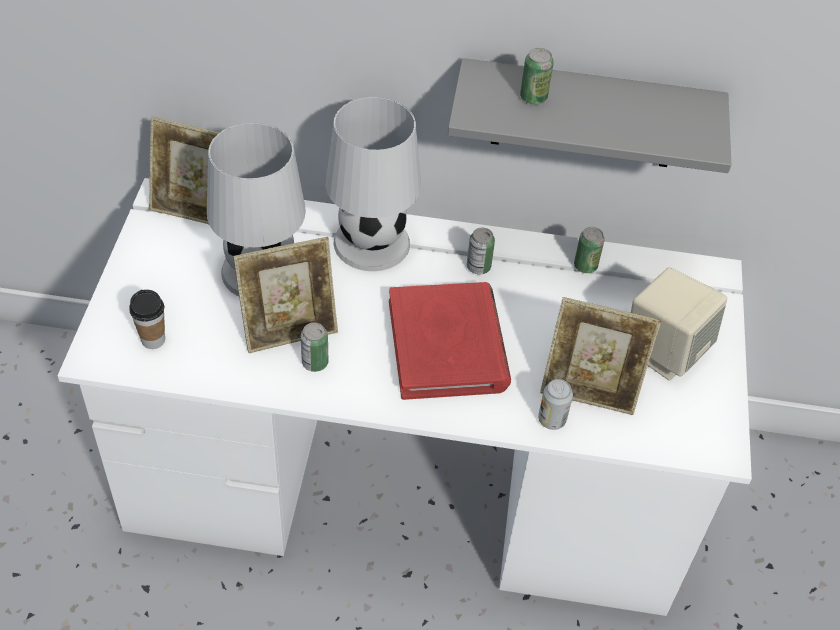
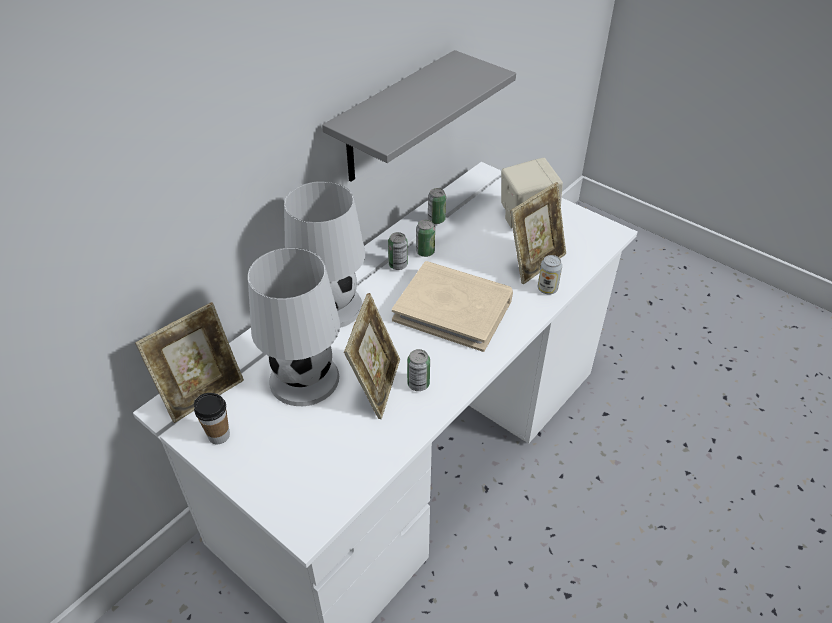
camera: 55 degrees left, 5 degrees down
(153, 340) = (320, 476): cup -> cup (219, 435)
(447, 345) = (453, 309): red book -> beige book
(533, 97) = (392, 112): can -> can (425, 252)

